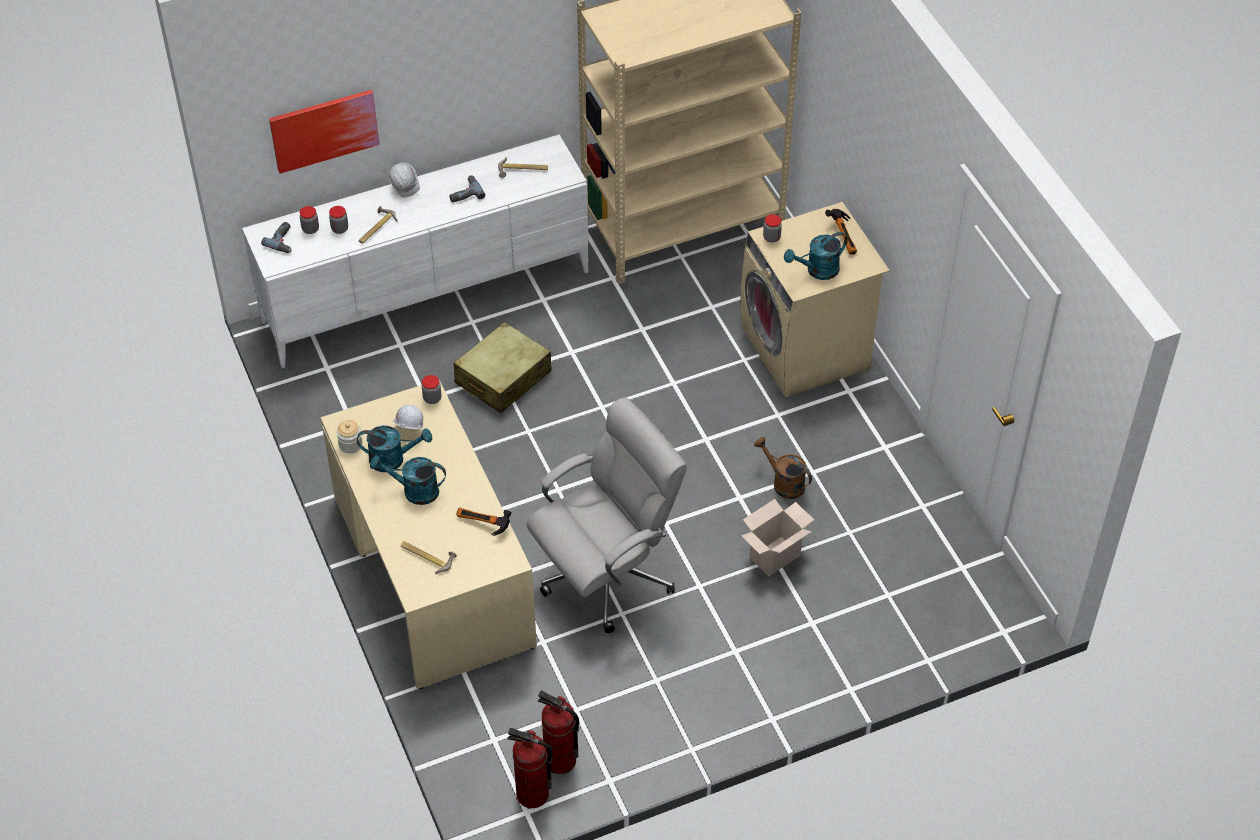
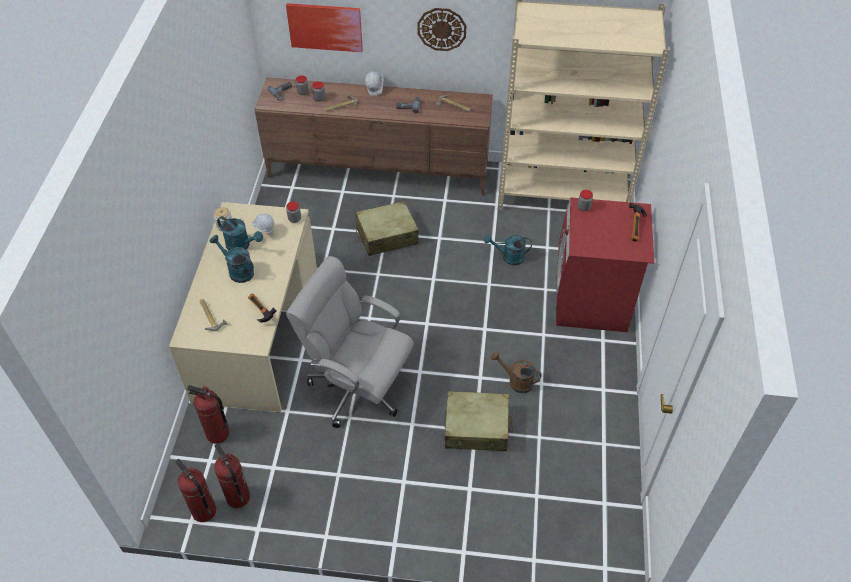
camera: 30 degrees right, 0 degrees up
(427, 295) = (379, 170): white cabinet -> brown cabinet
(479, 707) = (217, 434): none -> fire extinguisher
(483, 77) = (441, 29): none -> wall clock
(606, 575) = (358, 387): grey office chair -> grey office chair turned 150 degrees counterclockwise
(775, 555) = (477, 428): cardboard box -> beige suitcase
(783, 483) = (516, 381): brown watering can -> brown watering can turned 45 degrees counterclockwise
(808, 349) = (593, 300): beige washing machine -> red washing machine
(817, 271) = (600, 242): turquoise watering can -> turquoise watering can (509, 257)

